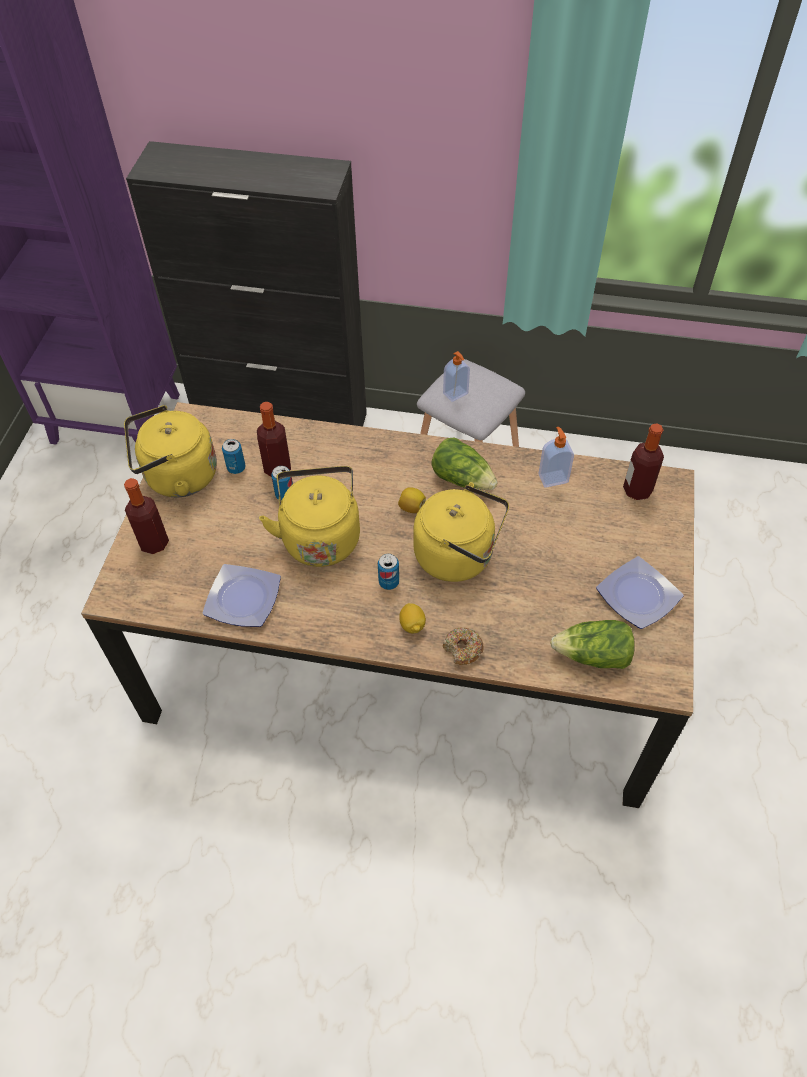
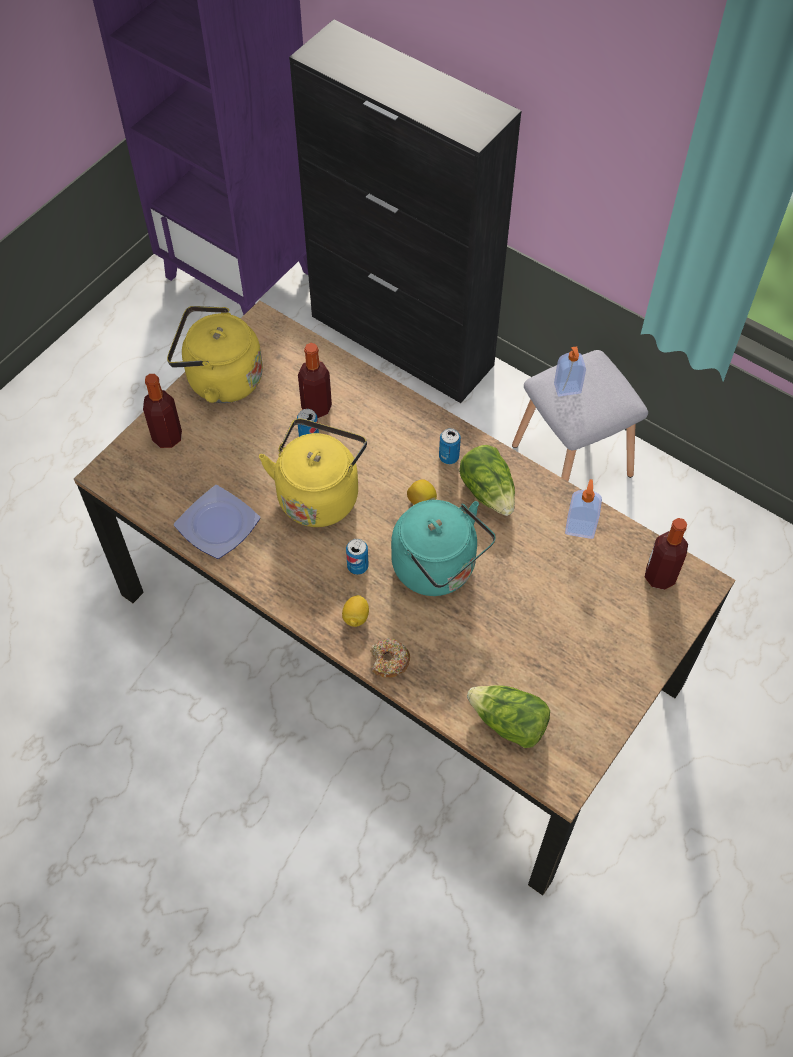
camera: 25 degrees right, 5 degrees up
(236, 468) = (278, 391): can -> can (449, 457)
(459, 556) = (438, 569): yellow kettle -> turquoise kettle
(639, 596) = (592, 685): plate -> none

